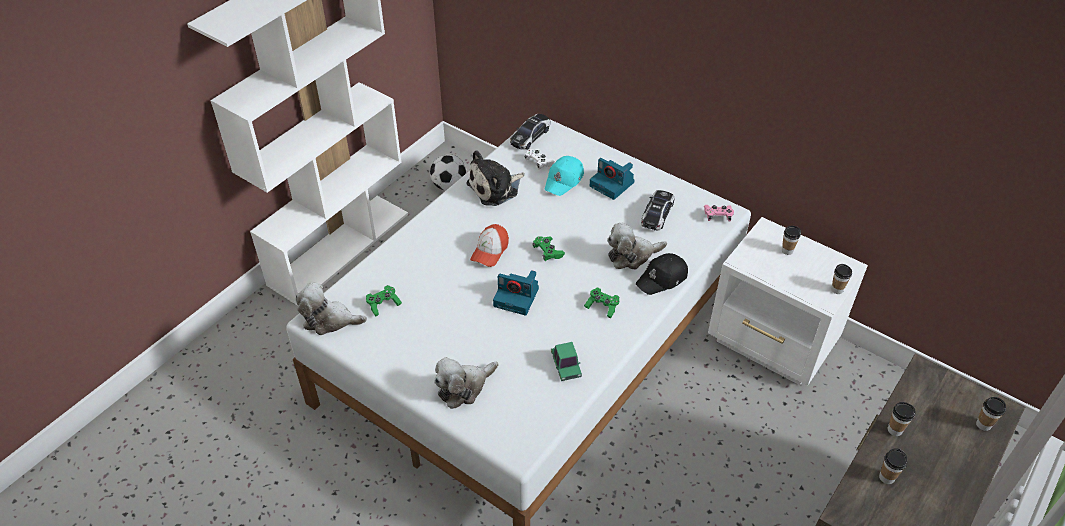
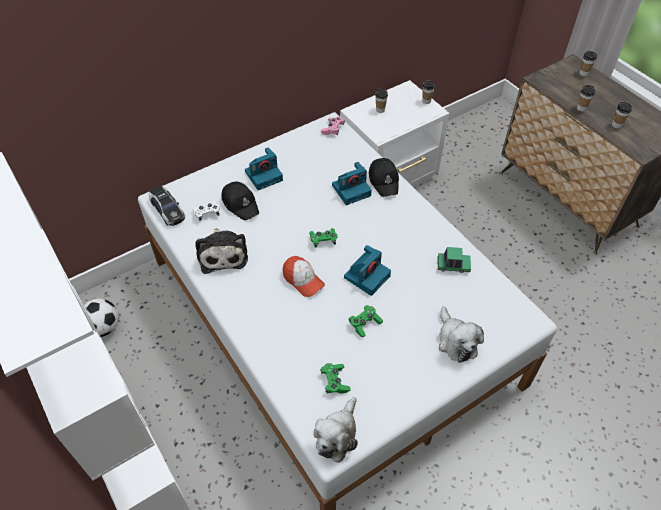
camera: 70 degrees left, 5 degrees up
(564, 180) = (240, 204): turquoise cap -> black cap
(602, 306) = (399, 224): green game controller -> green game controller (365, 324)
(632, 255) = (352, 190): plush toy -> camera
(657, 215) = (314, 161): toy car -> none

